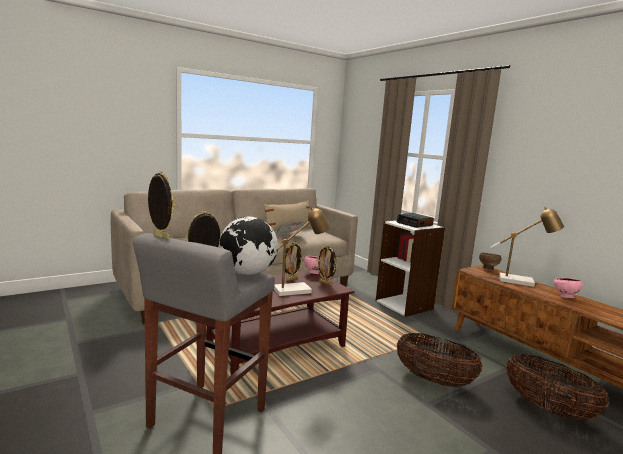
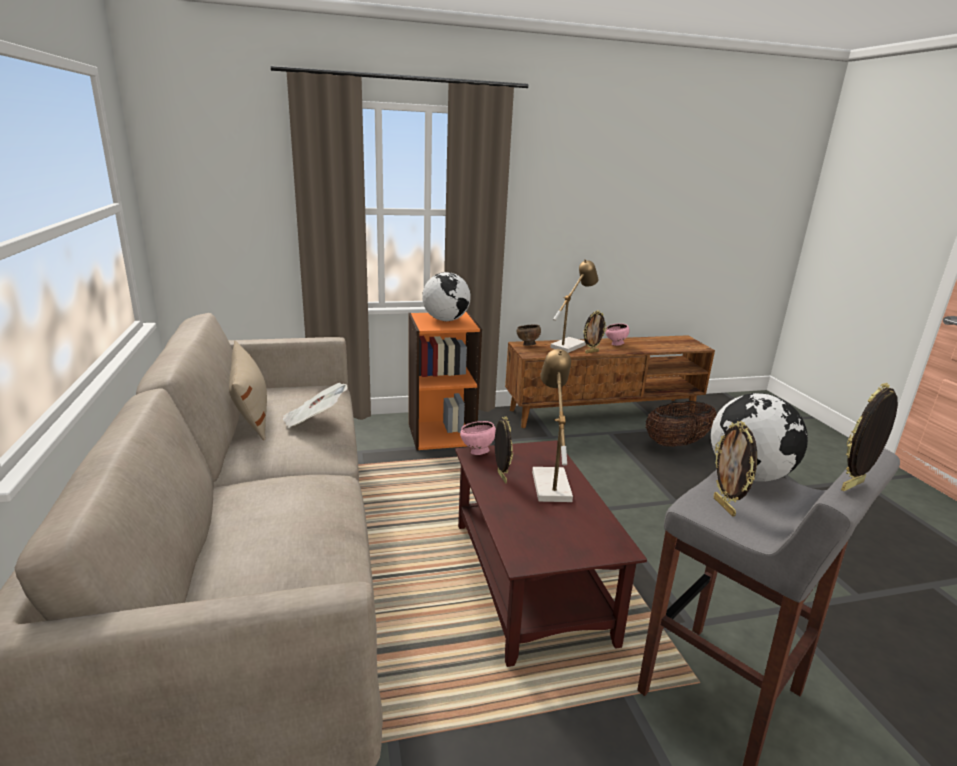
camera: 70 degrees left, 10 degrees up
(325, 283) = (523, 453): picture frame -> picture frame (591, 352)
(404, 305) = (441, 434): white bookcase -> orange bookcase
(415, 224) = (445, 320): alarm clock -> globe
(434, 380) = (630, 481): basket -> none

